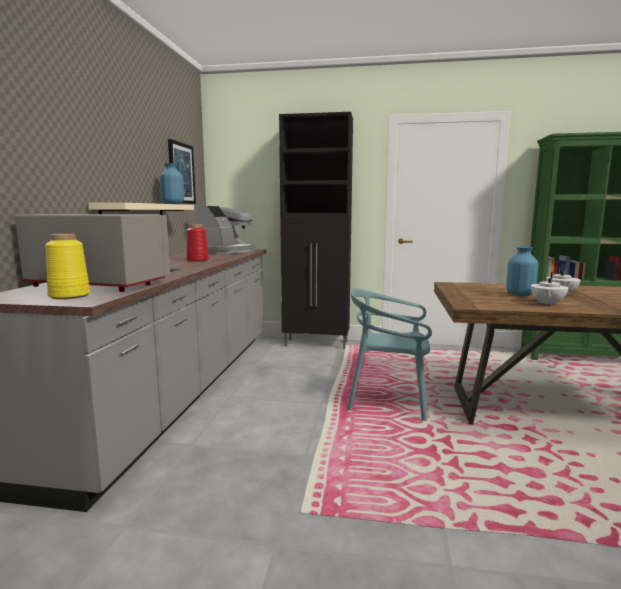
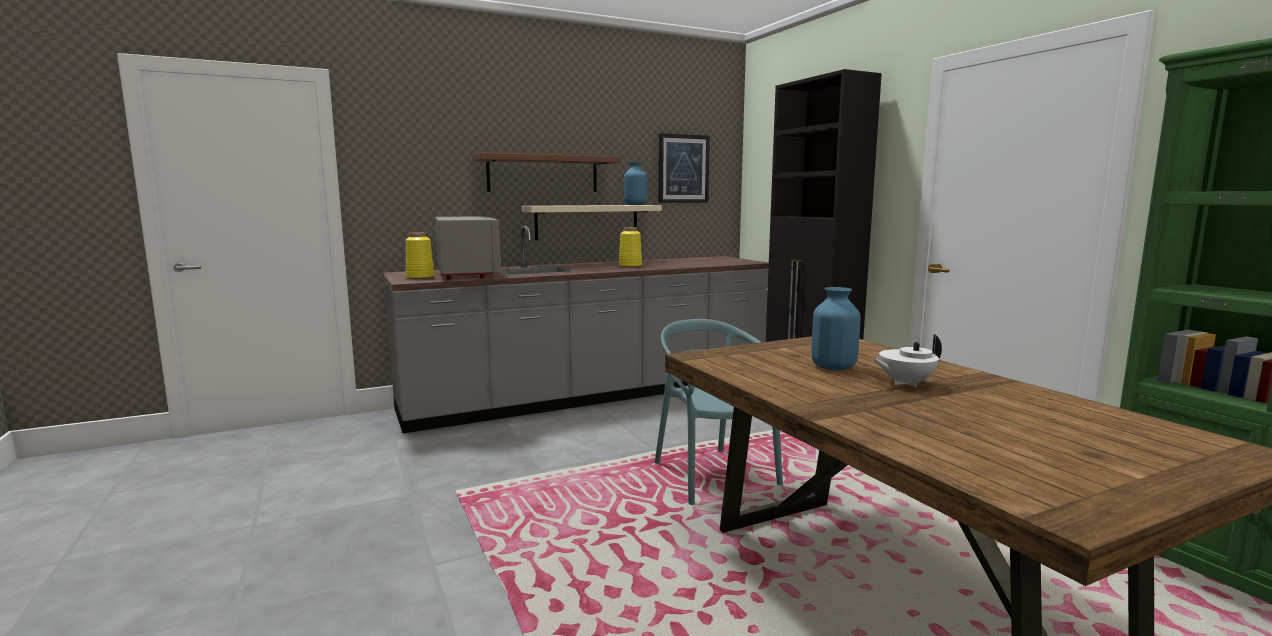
camera: 55 degrees right, 0 degrees up
(101, 168) = (543, 174): none -> brown shelf
(197, 260) = (630, 266): red vase -> yellow vase
(227, 251) = (718, 261): coffee machine -> none
(547, 303) = (793, 380): white teapot -> none

